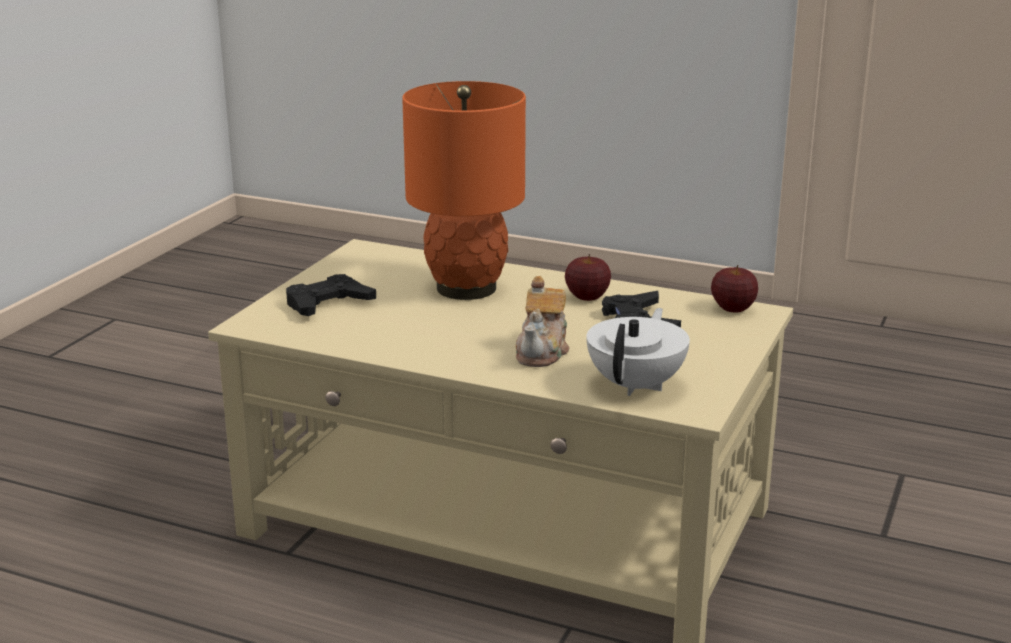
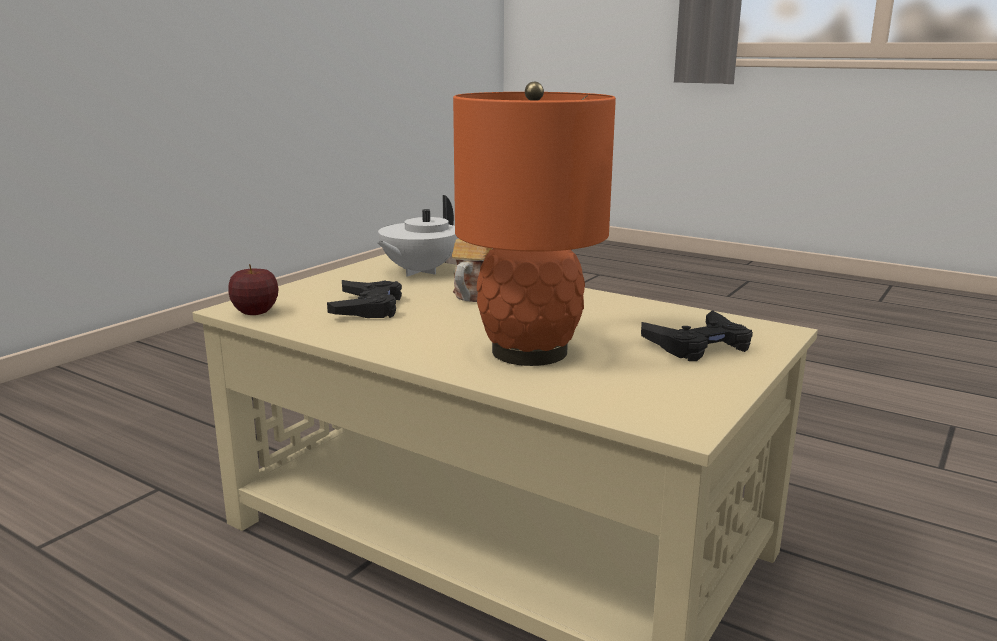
camera: 170 degrees left, 5 degrees down
(587, 297) = (393, 332): apple -> none

